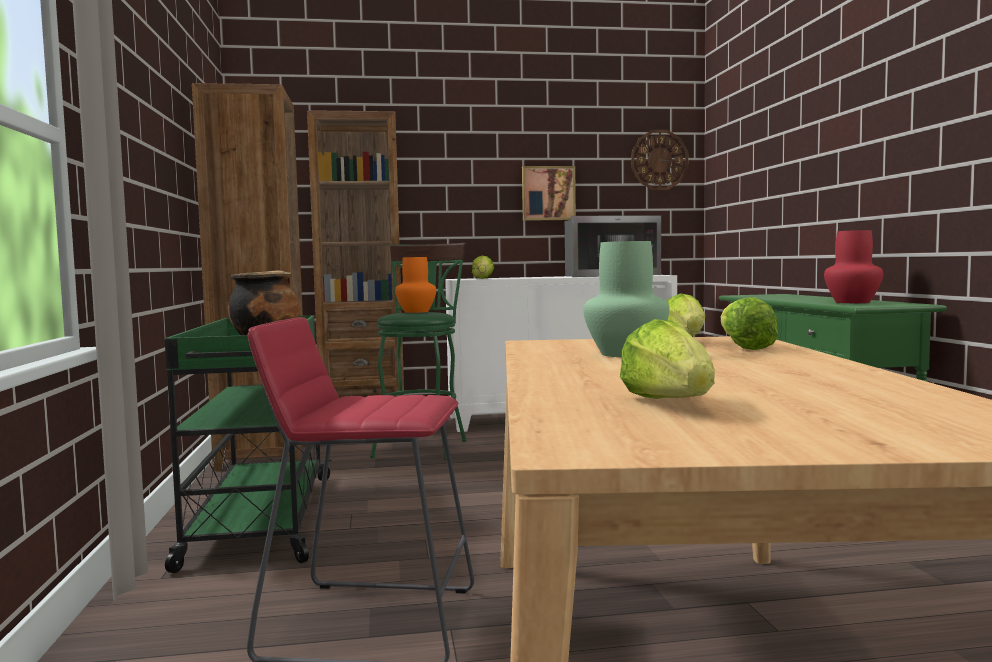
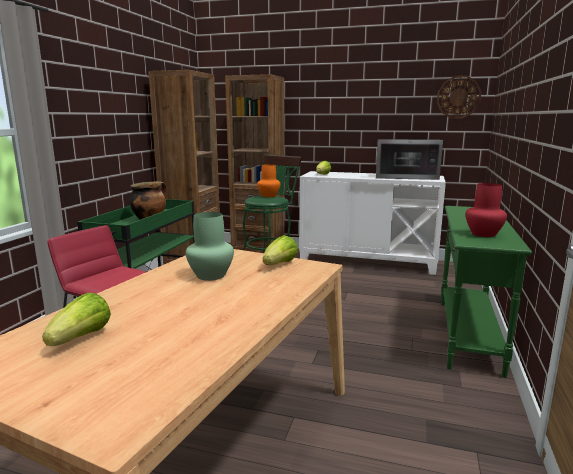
camera: 25 degrees right, 10 degrees up
(548, 193) = (377, 120): picture -> none
(743, 347) = (285, 280): lettuce -> none

